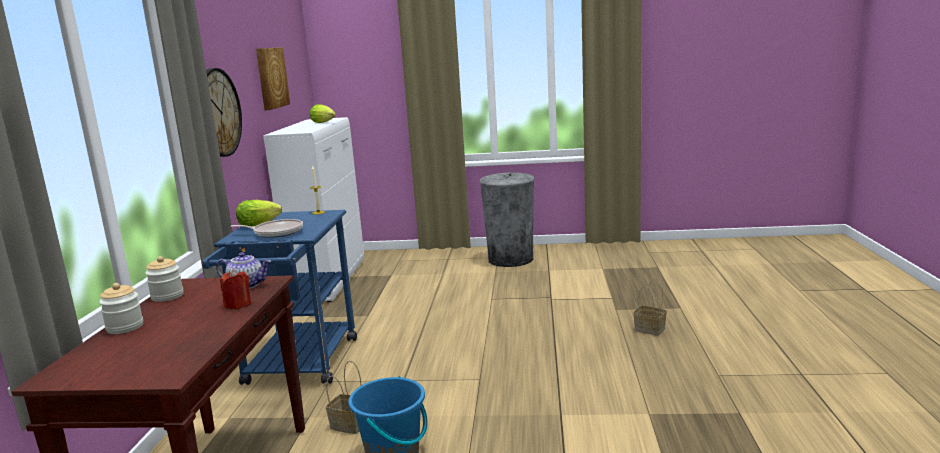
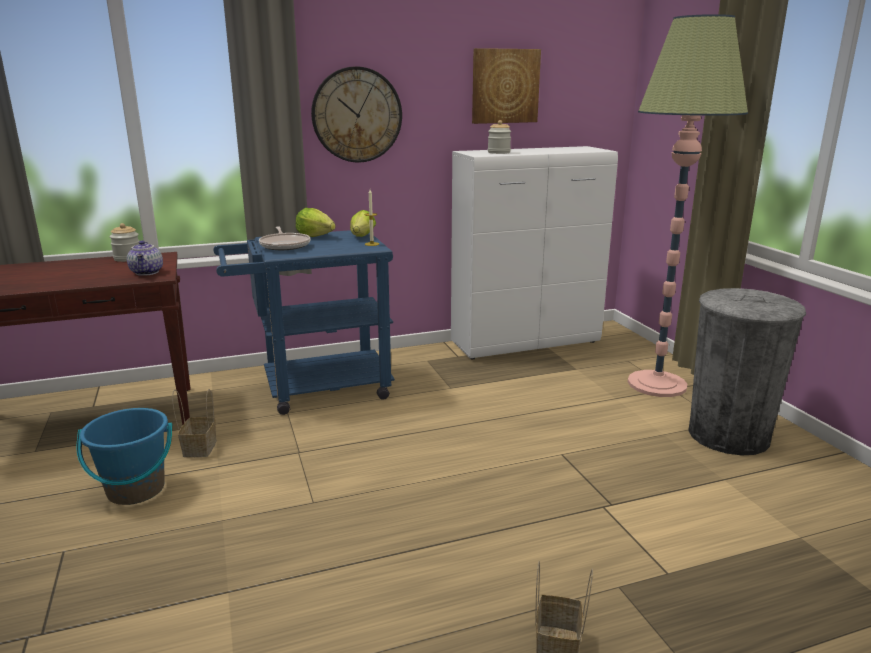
camera: 65 degrees right, 5 degrees up
(125, 327) = (57, 264): jar -> jar (499, 152)
(238, 305) = (92, 280): red candle -> none
(324, 123) = (556, 151): lettuce -> lettuce (361, 237)
(438, 260) = (657, 384): none -> floor lamp

